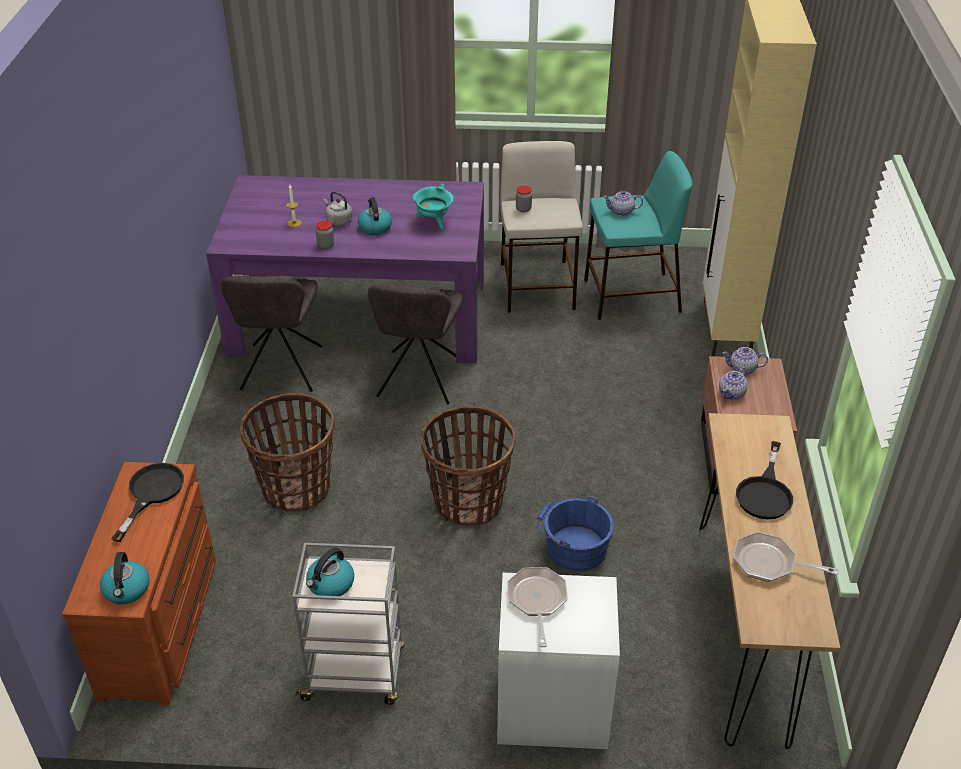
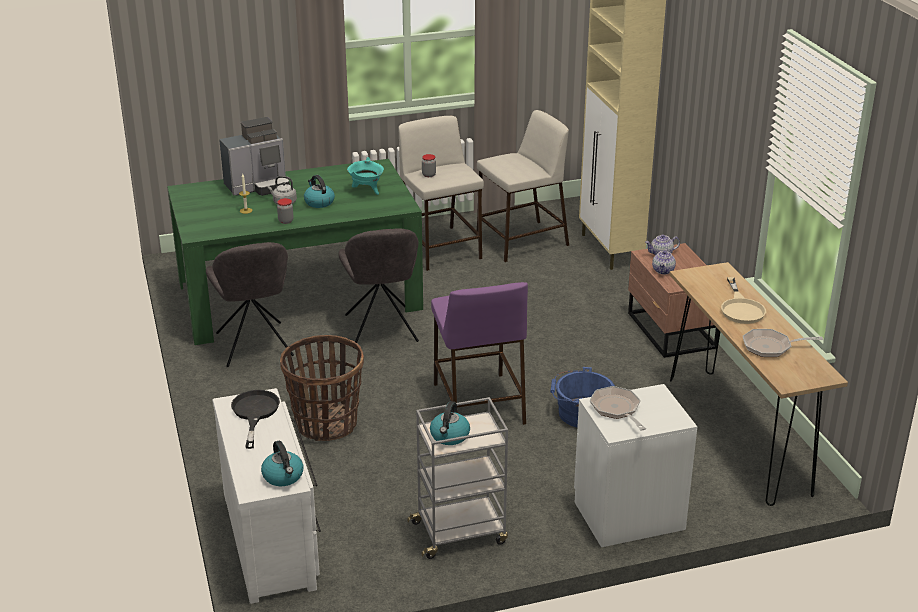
camera: 20 degrees left, 10 degrees down
(163, 623) = (272, 539): brown dresser -> white dresser
(326, 194) = (258, 186): none -> coffee machine
(359, 316) = (299, 295): purple dining table -> green dining table
(468, 502) = (477, 402): basket -> purple stool
(621, 212) = (510, 164): teapot -> none
(630, 296) = (521, 241): turquoise stool -> beige stool
(765, 492) = (741, 308): black frying pan -> beige frying pan

